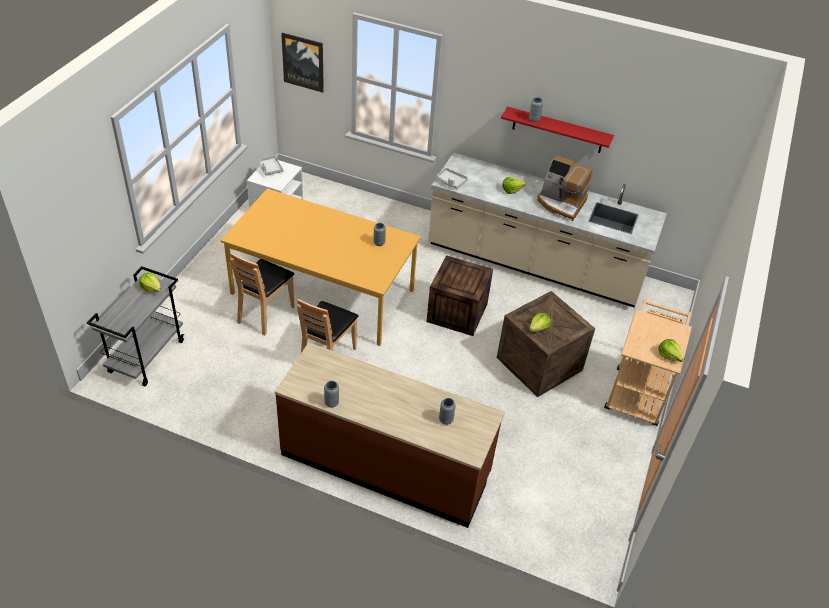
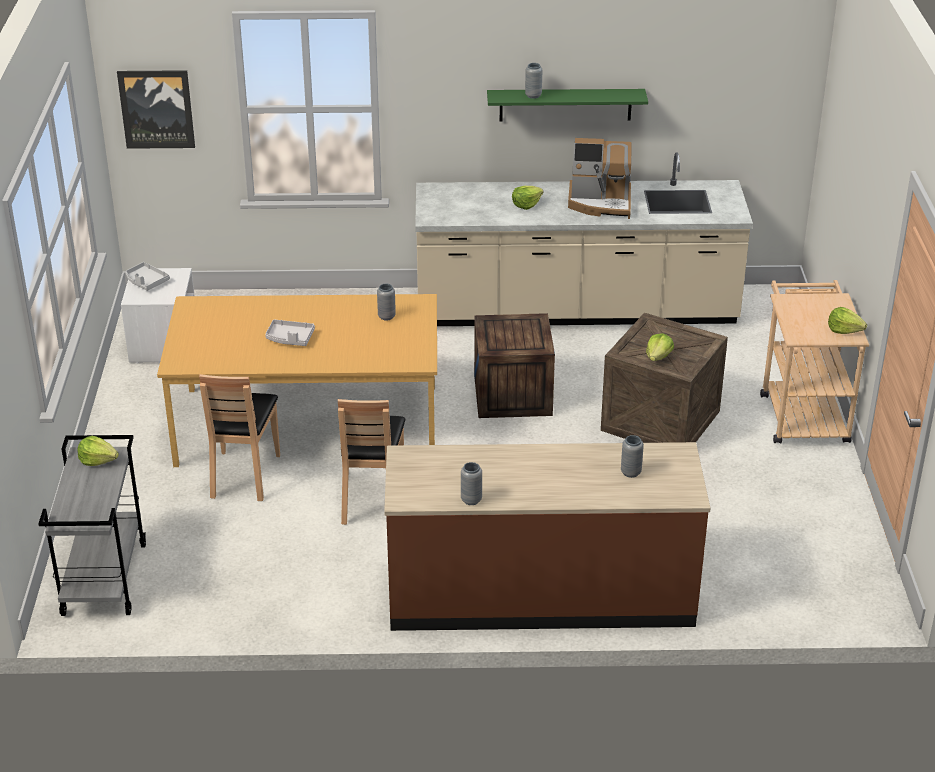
camera: 20 degrees left, 10 degrees down
(451, 182) = (439, 216): grey tray -> grey tray (290, 338)
(557, 130) = (565, 105): red shelf -> green shelf

